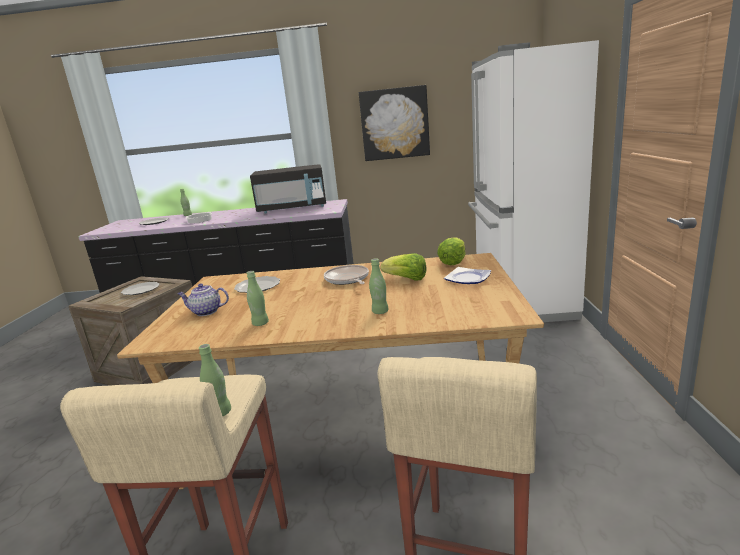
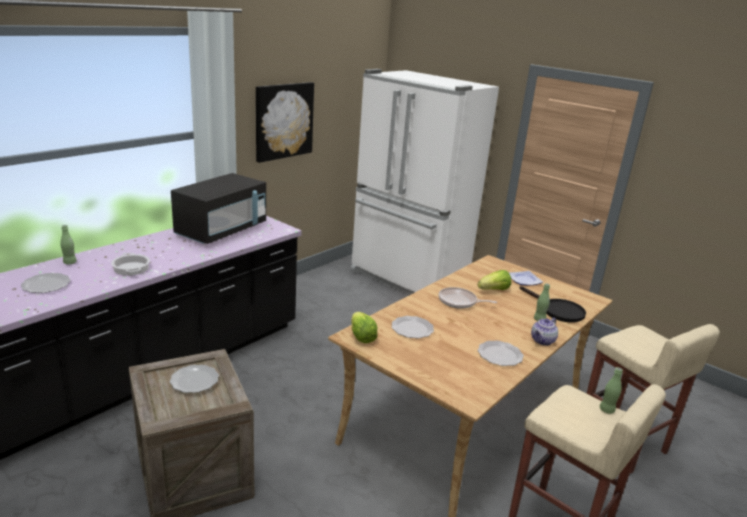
camera: 55 degrees left, 5 degrees up
(206, 312) = (438, 363): teapot -> teapot (542, 341)
(260, 323) = (500, 355): green bottle -> plate
(426, 311) = (557, 310): none -> black frying pan
(453, 262) = (487, 268): lettuce -> lettuce (361, 337)

